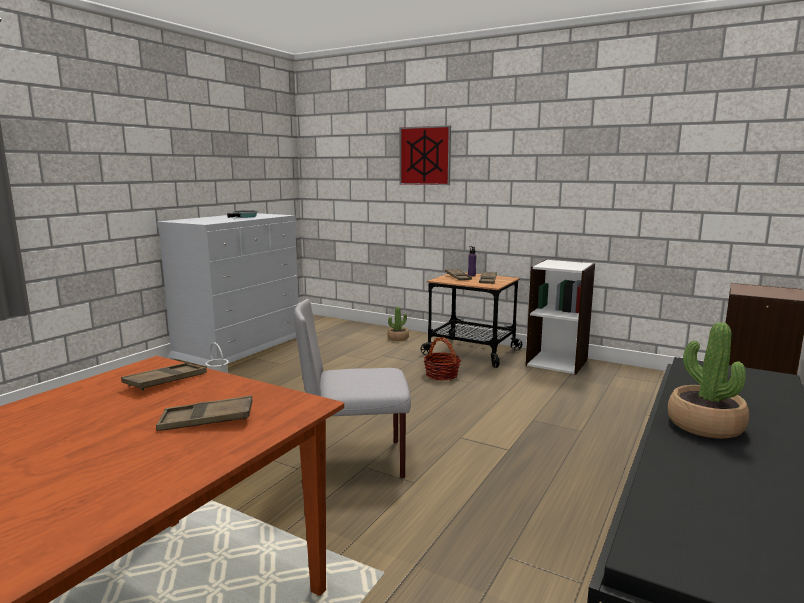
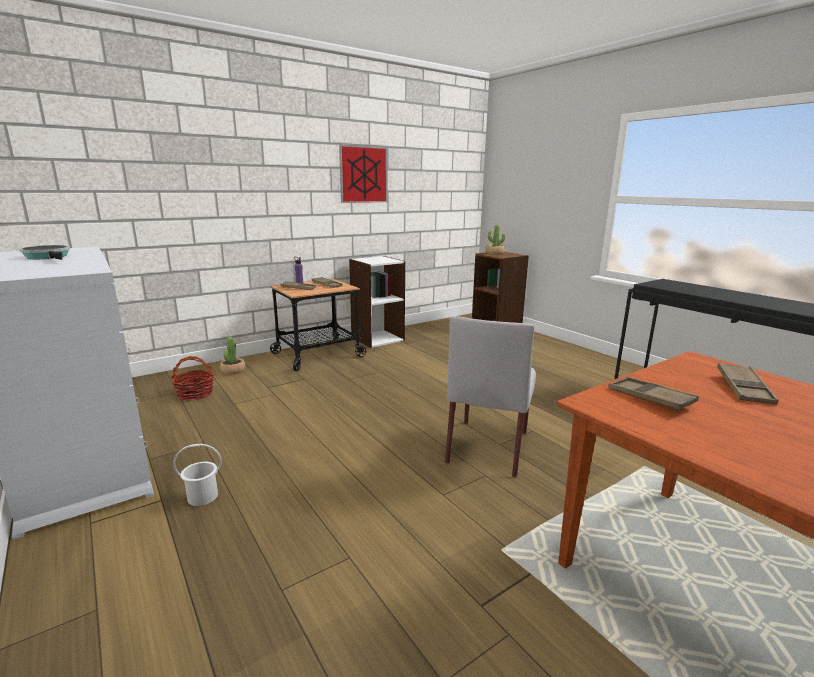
camera: 65 degrees left, 5 degrees up
(425, 156) = (214, 163): picture -> picture (363, 174)
(441, 375) = (352, 376): basket -> basket (195, 393)
(705, 425) = (736, 298): potted plant -> potted plant (494, 253)

